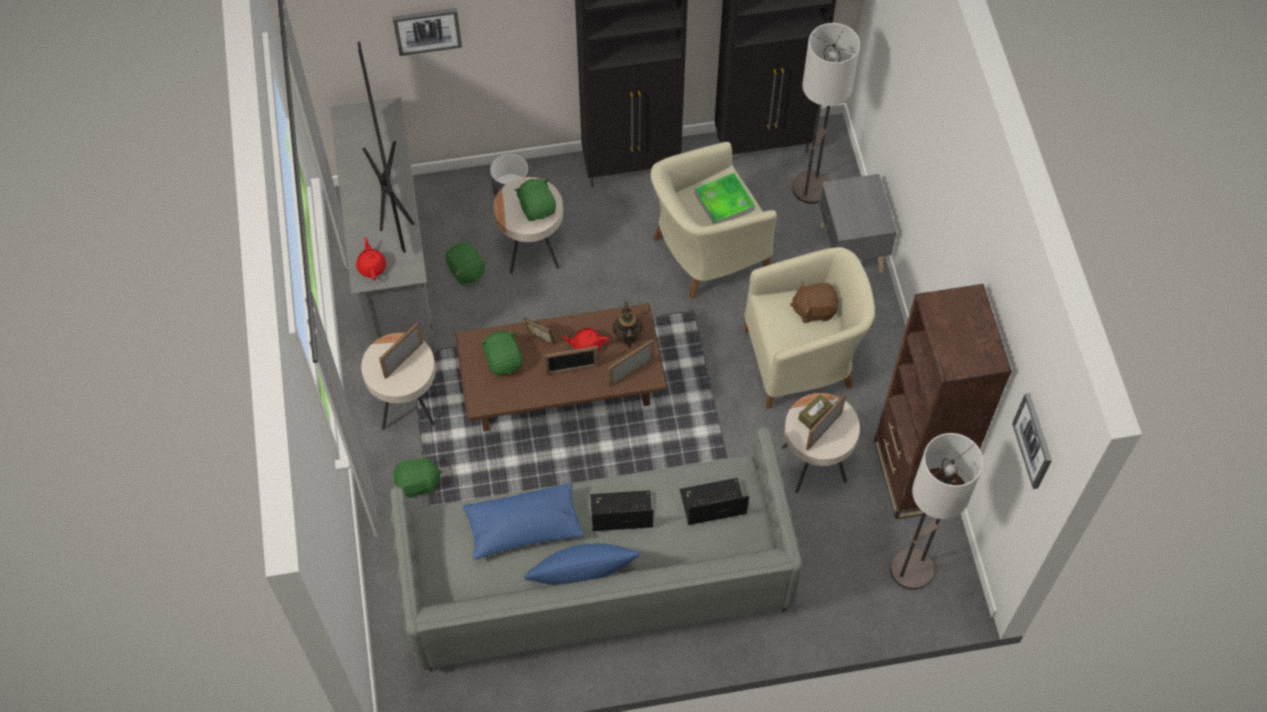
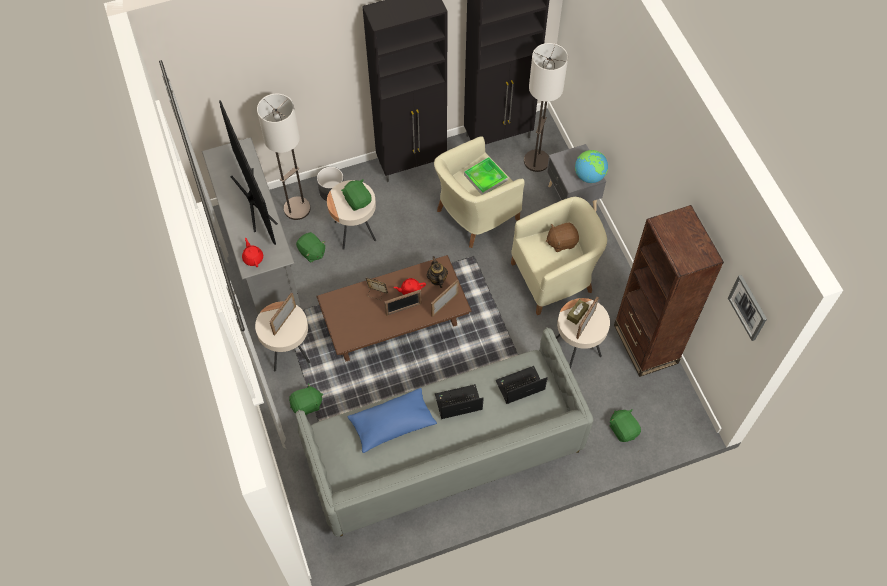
camera: 10 degrees left, 0 degrees up
(427, 30) = (265, 86): picture -> none
(504, 360) = (355, 310): green plush toy -> green plush toy (623, 429)
(581, 574) = (439, 451): blue pillow -> none
(874, 221) = (589, 176): none -> globe
(911, 569) = (657, 409): floor lamp -> floor lamp (297, 208)

